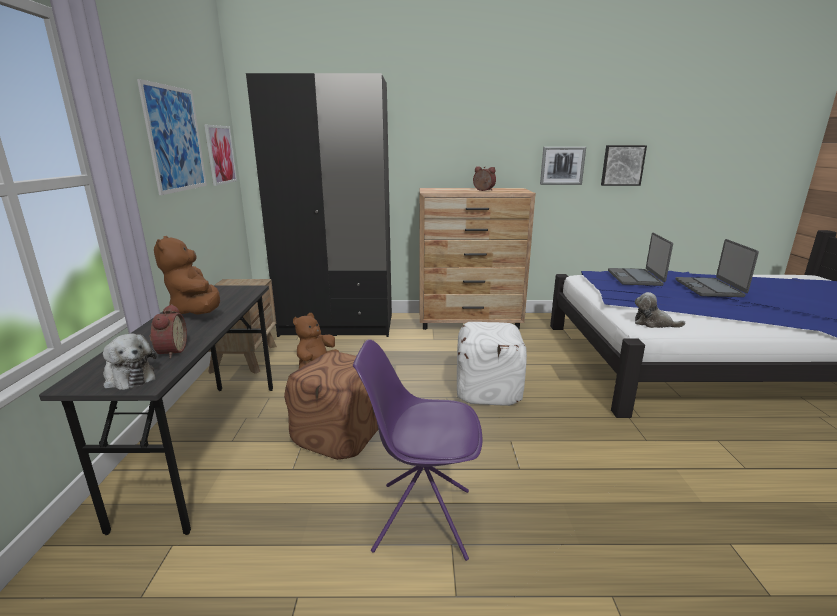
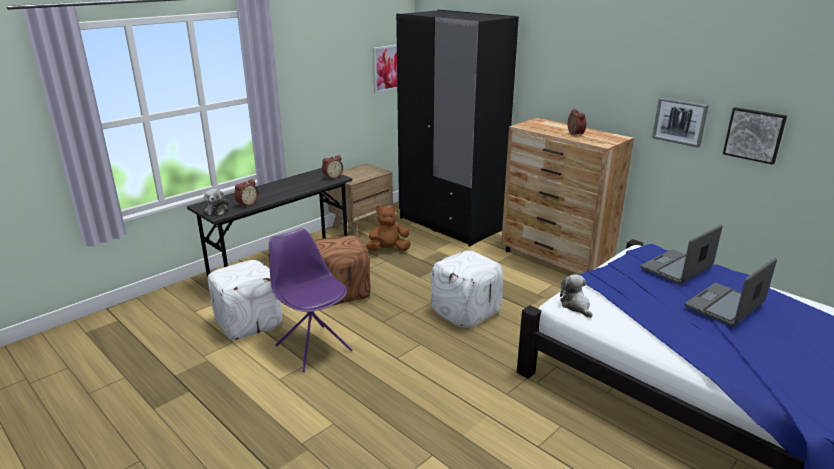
camera: 45 degrees right, 5 degrees up
(175, 139) = (335, 64): picture -> none
(197, 312) = (290, 185): brown plush toy -> none
(239, 290) = (332, 177): none -> alarm clock
(274, 549) = (248, 323): none -> white ottoman

